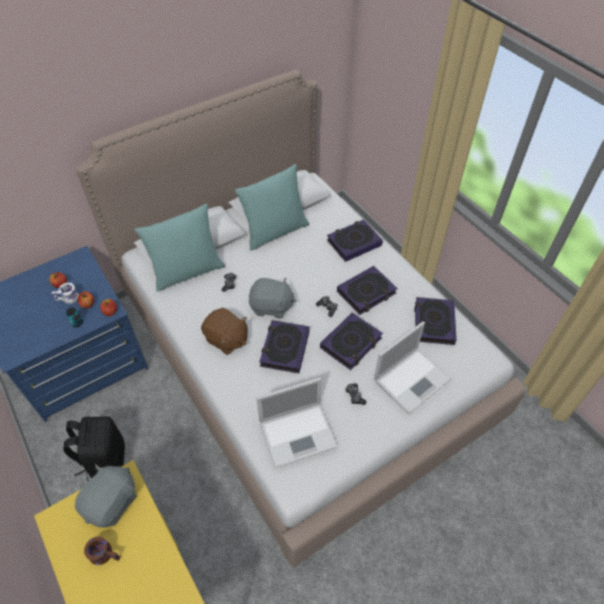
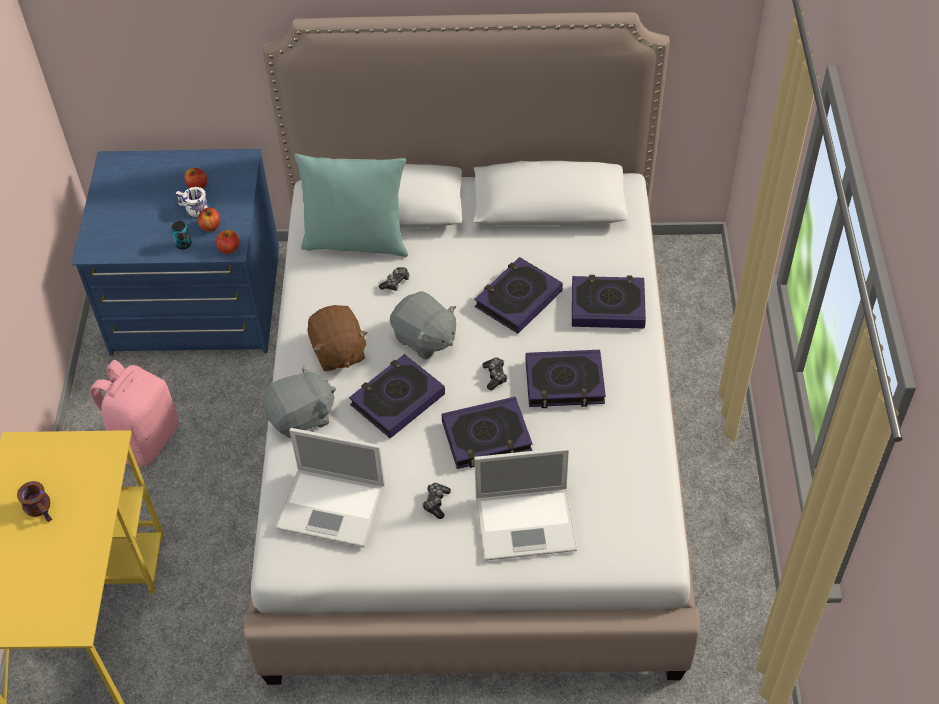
camera: 35 degrees right, 0 degrees up
(105, 461) = (144, 439): black backpack -> pink backpack
(112, 502) = (80, 462): grey plush toy -> grey plush toy (301, 417)
(275, 232) = (511, 239): turquoise pillow -> none
(433, 323) = (621, 470): book -> book (518, 299)

